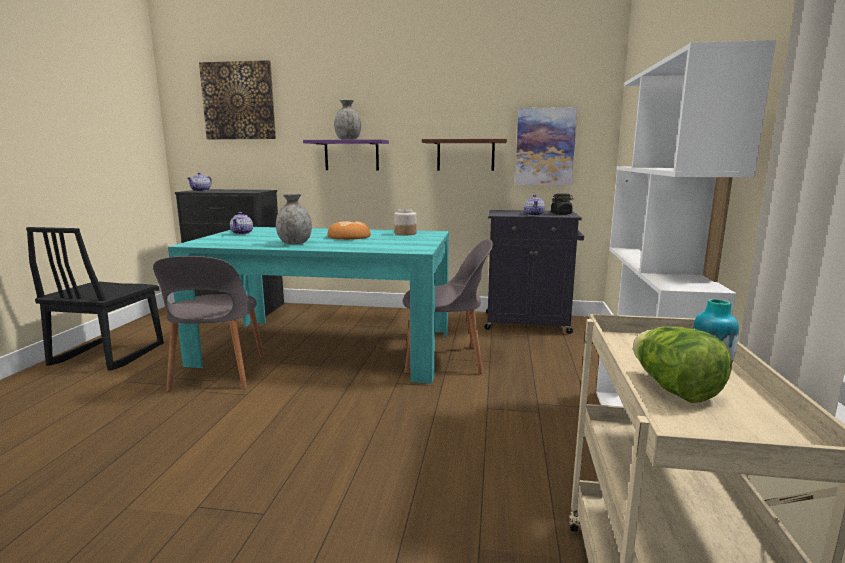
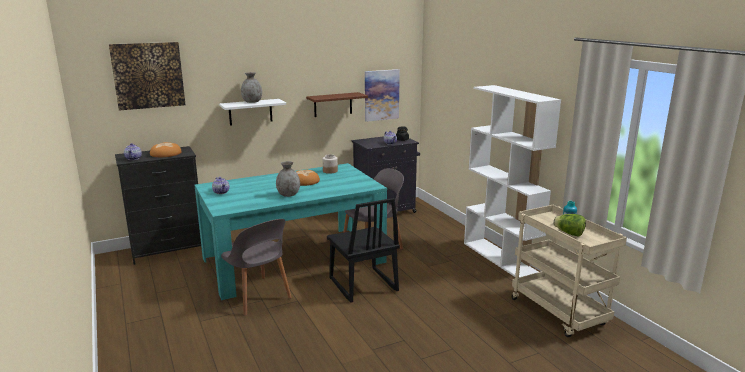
camera: 35 degrees left, 5 degrees up
(107, 355) = (143, 312): black chair -> black chair (362, 285)
(237, 191) = (166, 154): none -> bread
(351, 155) = (250, 112): purple shelf -> white shelf

